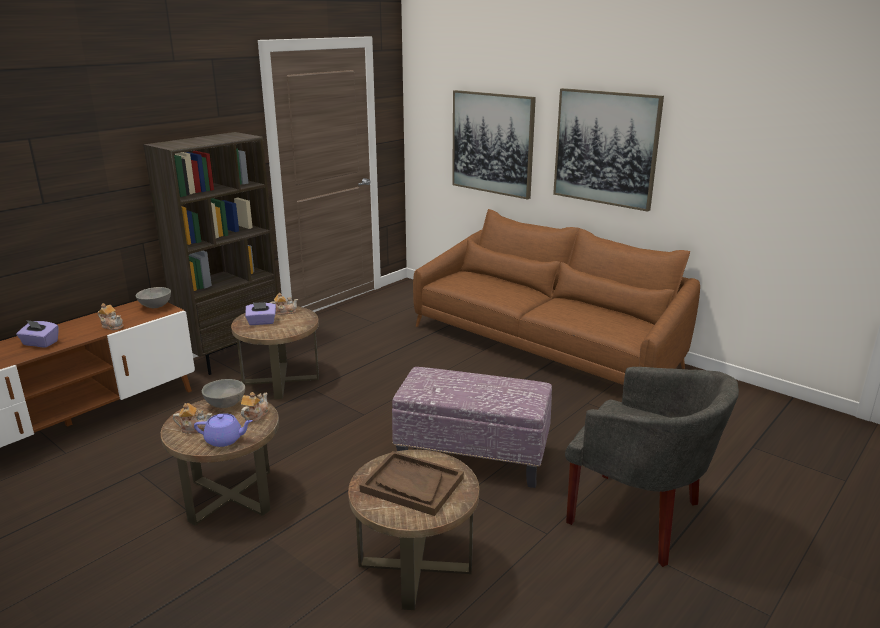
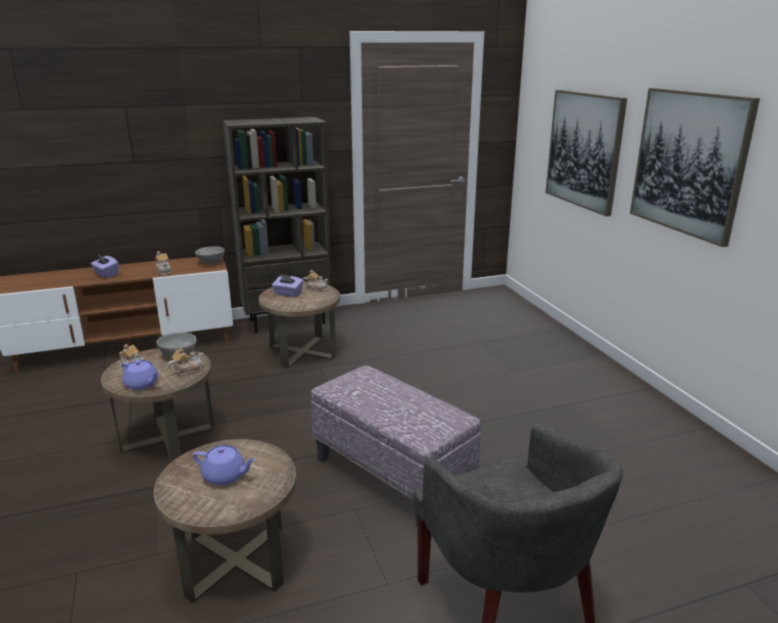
camera: 30 degrees right, 0 degrees up
(412, 485) = (225, 476): brown tray -> purple teapot
(546, 346) = (584, 385): brown sofa -> none

